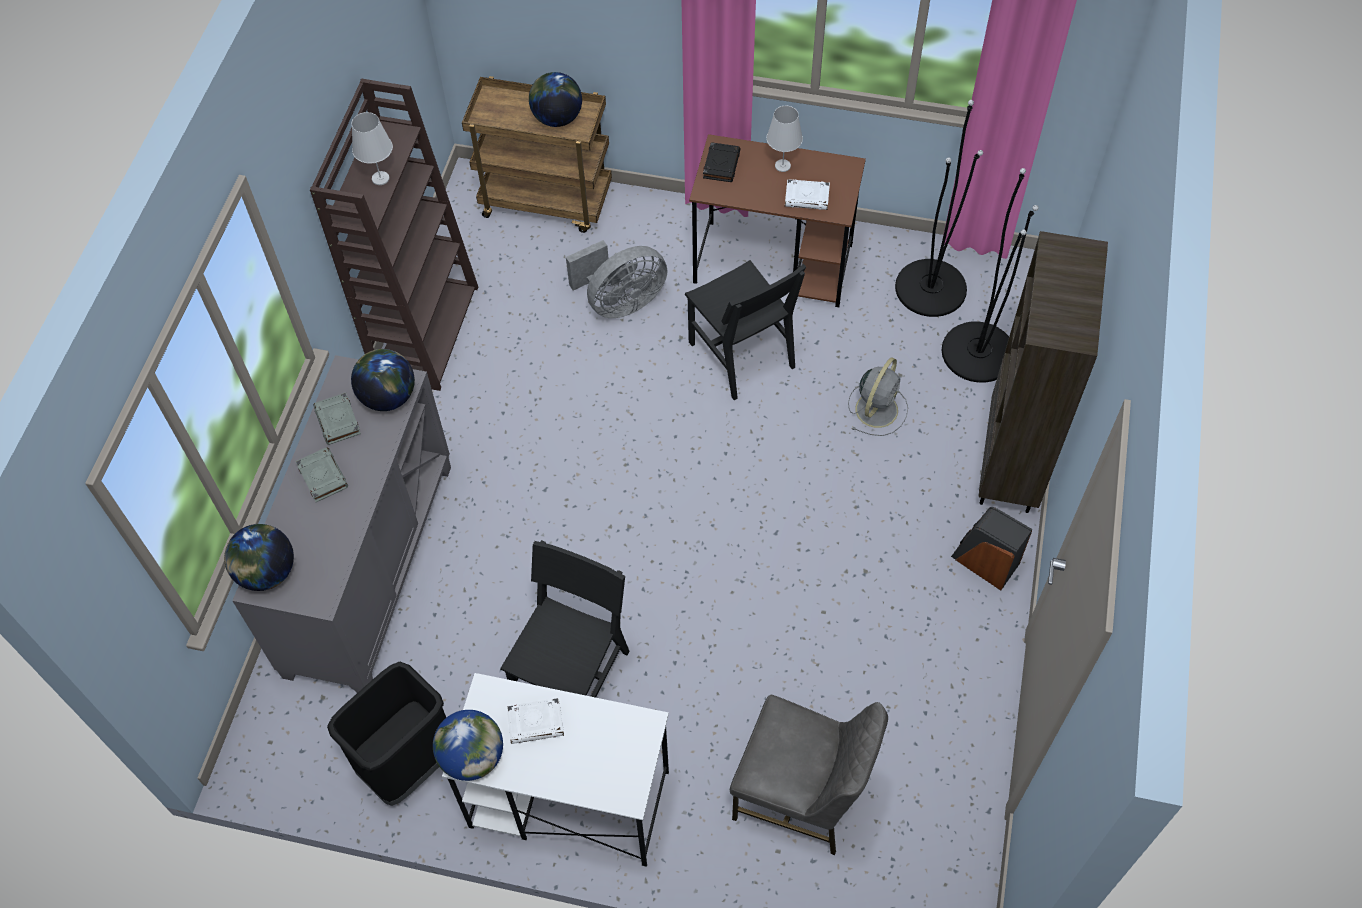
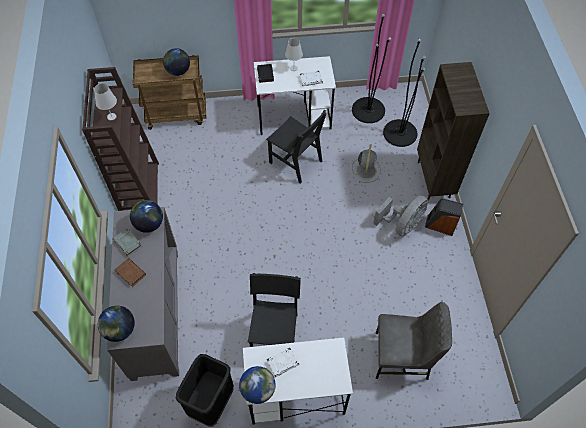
camera: 20 degrees left, 0 degrees up
(322, 476) = (130, 273): grey book -> brown book
(620, 302) = (230, 152): grey fan -> grey fan (402, 225)
(774, 264) = (294, 117): brown desk -> white desk

